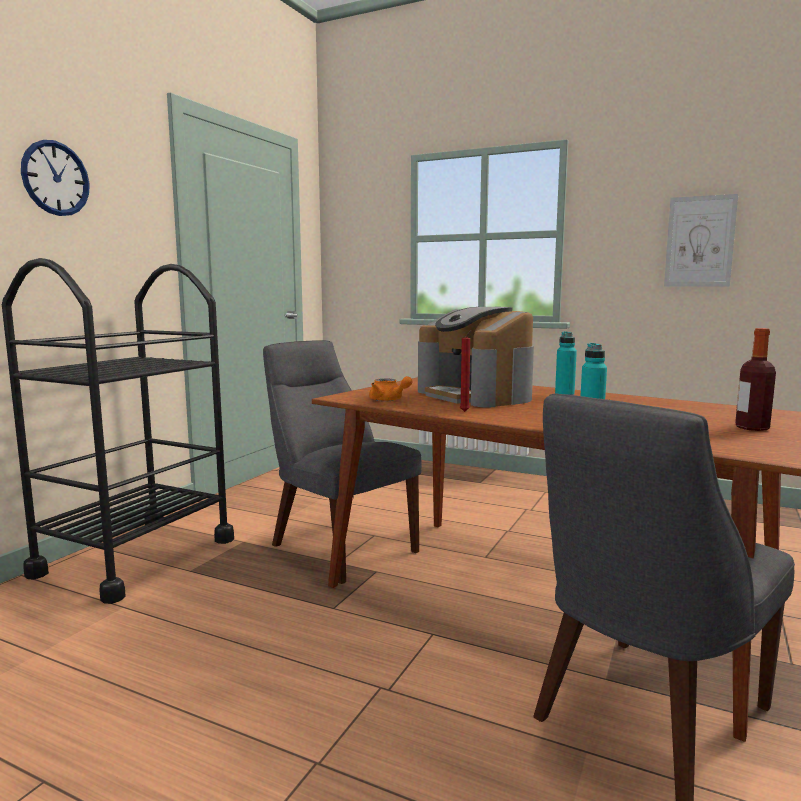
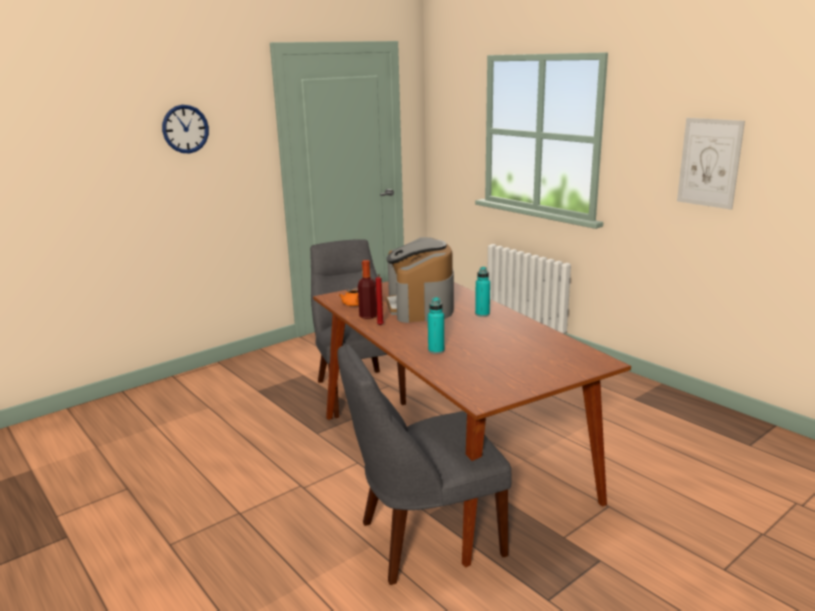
camera: 25 degrees right, 10 degrees up
(136, 557) = (236, 375): black cart -> none
(751, 428) = (533, 373): bottle -> bottle (368, 316)

